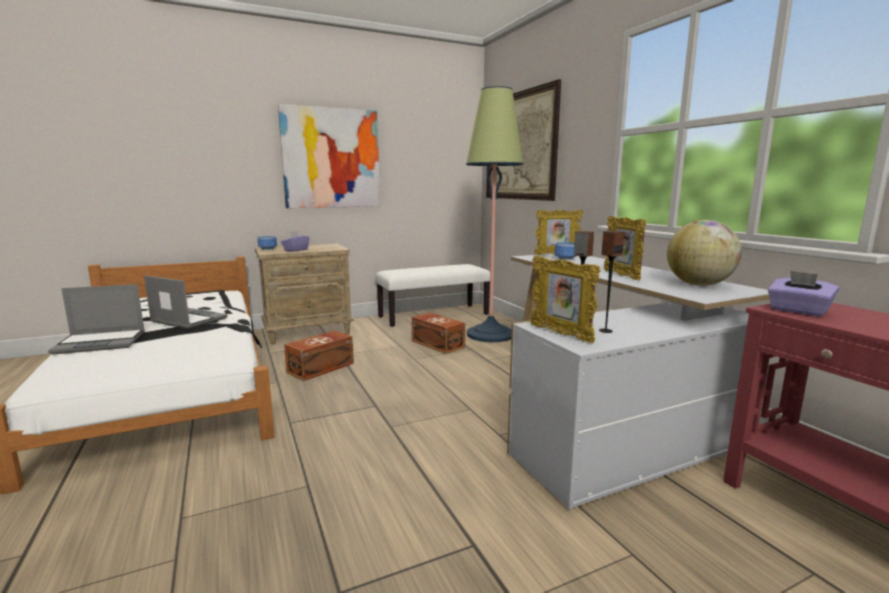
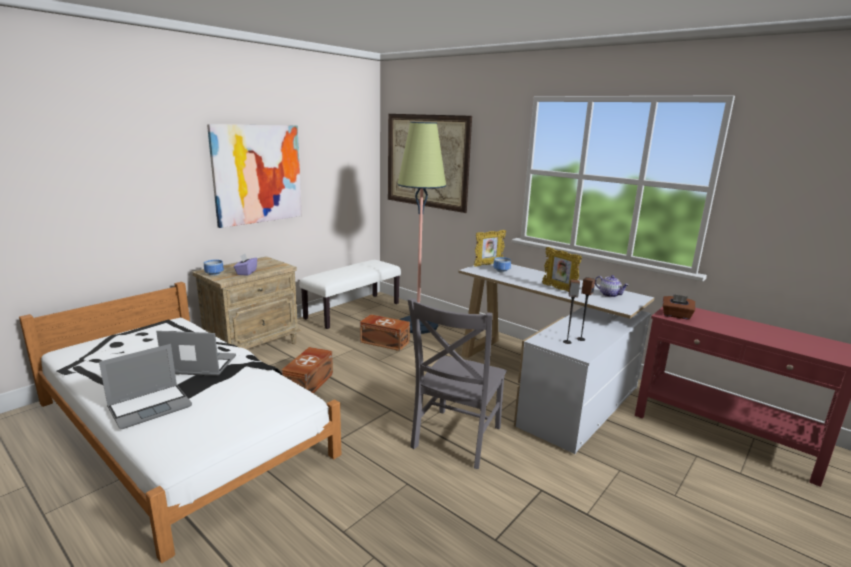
camera: 25 degrees left, 5 degrees up
(416, 451) = (455, 439): none -> grey chair
(561, 334) = (561, 346): picture frame -> none
(699, 284) = (610, 295): globe -> teapot
(798, 311) = (676, 315): purple tissue box -> brown tissue box

